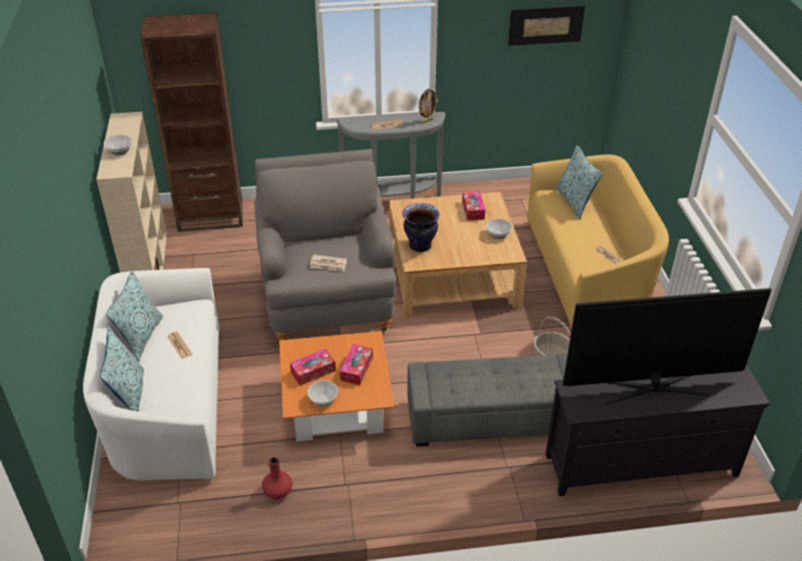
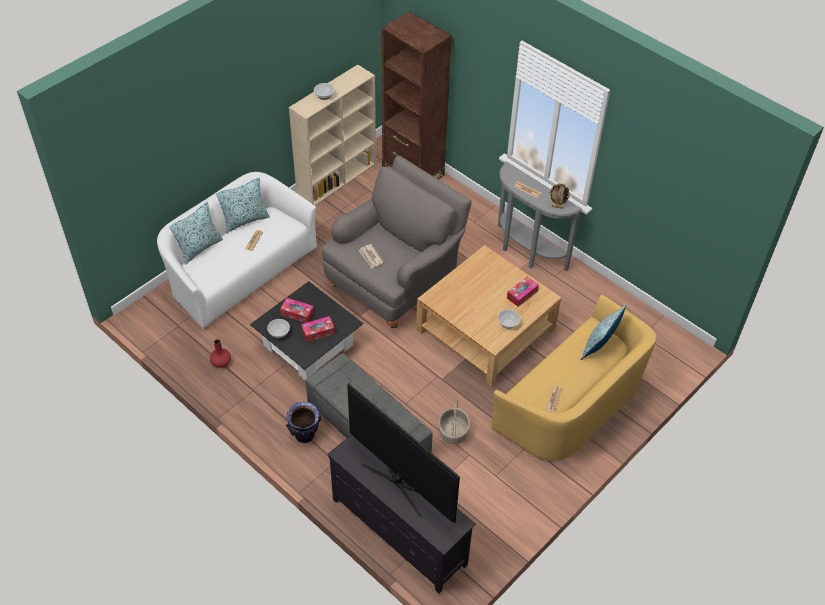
camera: 50 degrees right, 10 degrees up
(336, 405) = (308, 346): orange coffee table -> black coffee table
(420, 246) = (452, 290): vase -> vase (305, 435)
(545, 25) = (684, 194): picture -> none

